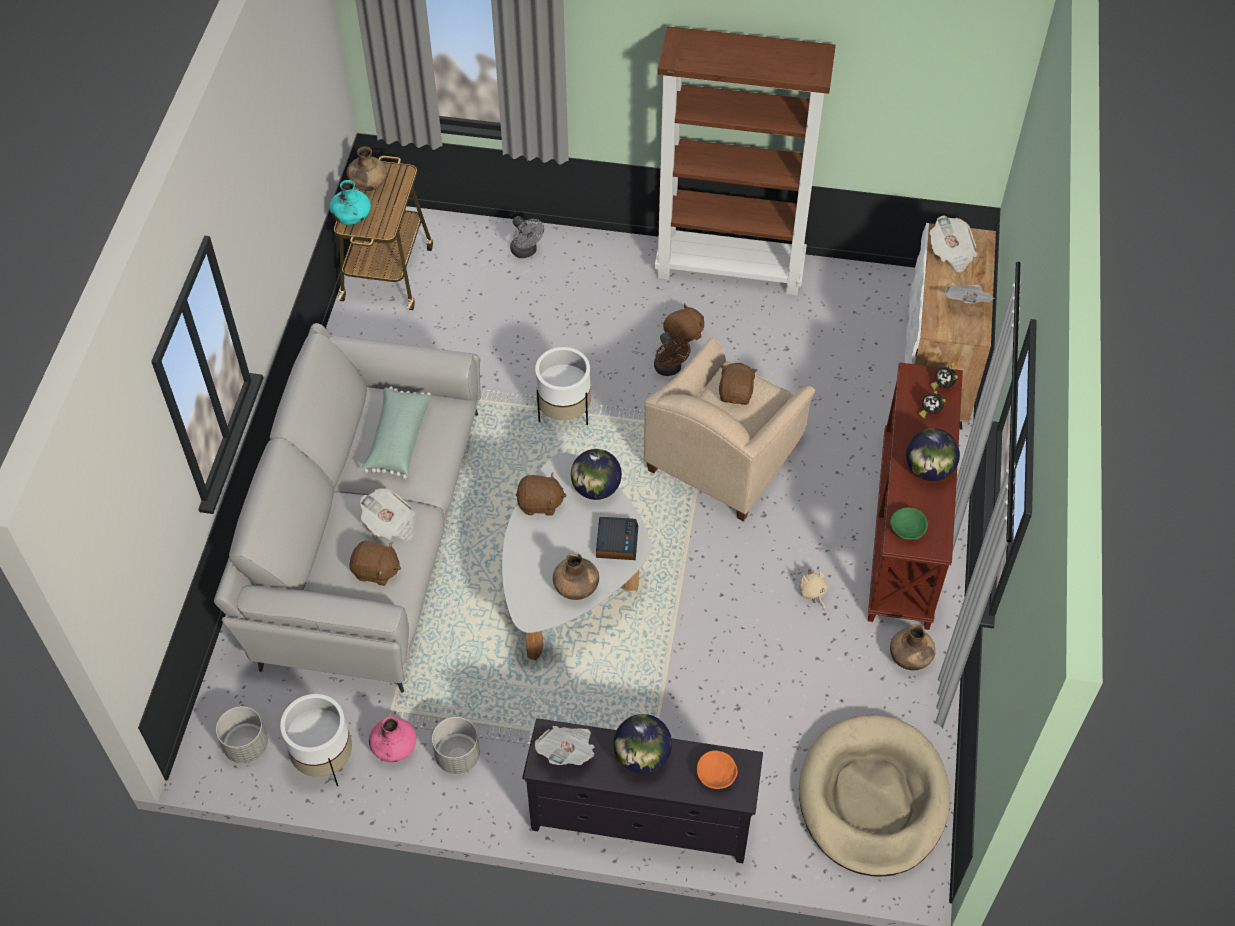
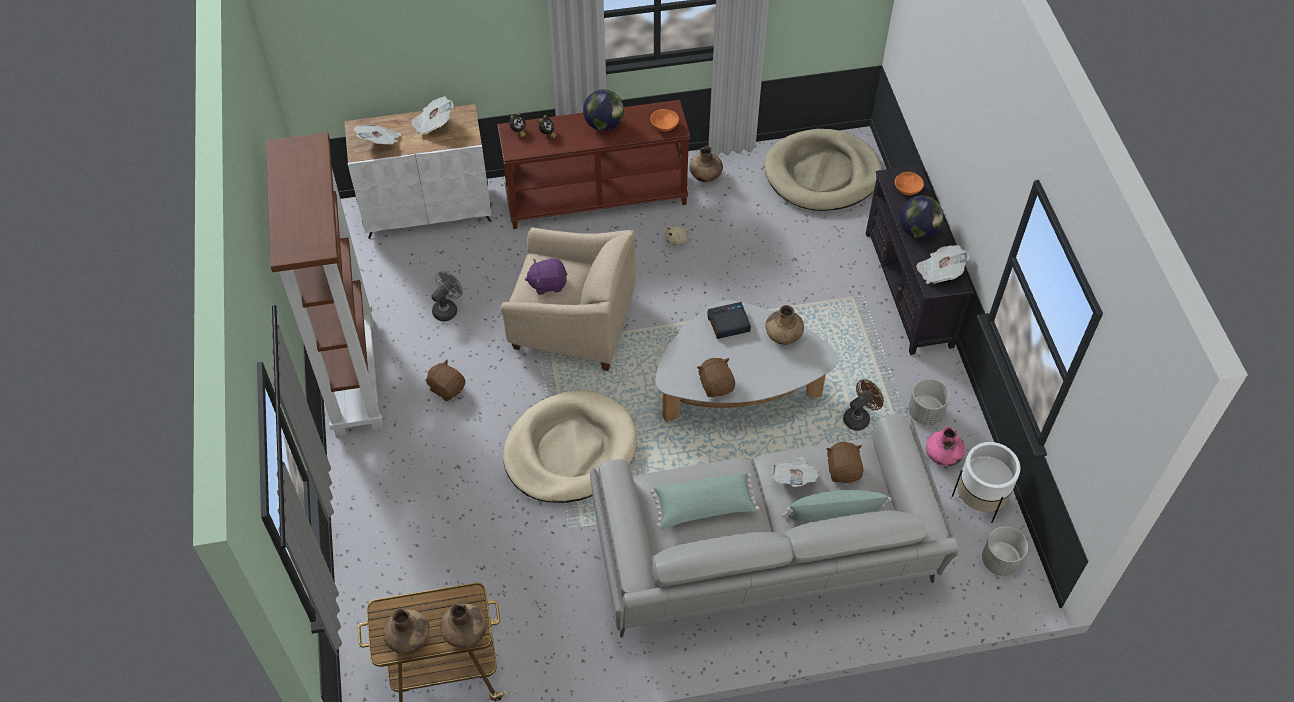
camera: 110 degrees left, 0 degrees up
(333, 544) = (833, 514): none -> green pillow
(352, 218) = (465, 633): turquoise vase -> brown vase
(526, 252) = (378, 550): grey fan -> grey fan (447, 309)
(564, 413) = (570, 450): white planter -> beige dog bed
(596, 489) = (683, 352): globe -> none
(669, 369) = (491, 387): brown fan -> brown fan (859, 417)
(736, 393) = (547, 284): brown plush toy -> purple plush toy
(907, 530) = (664, 126): green bowl -> orange bowl

